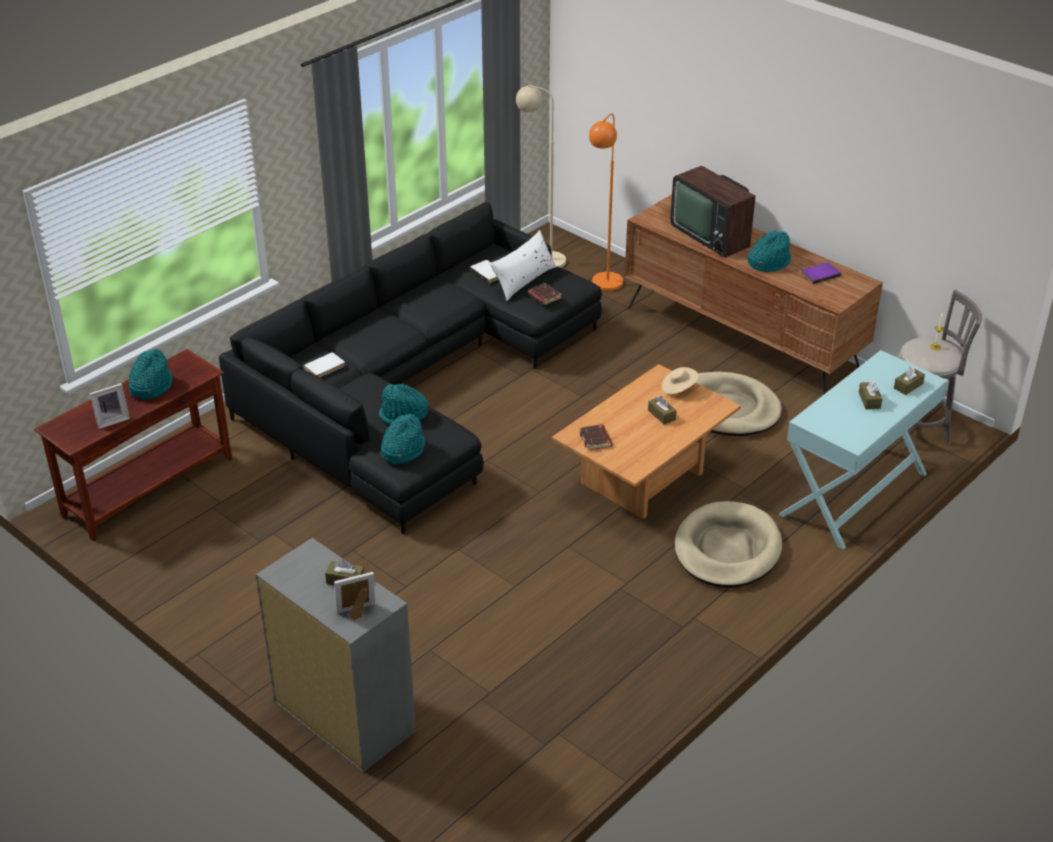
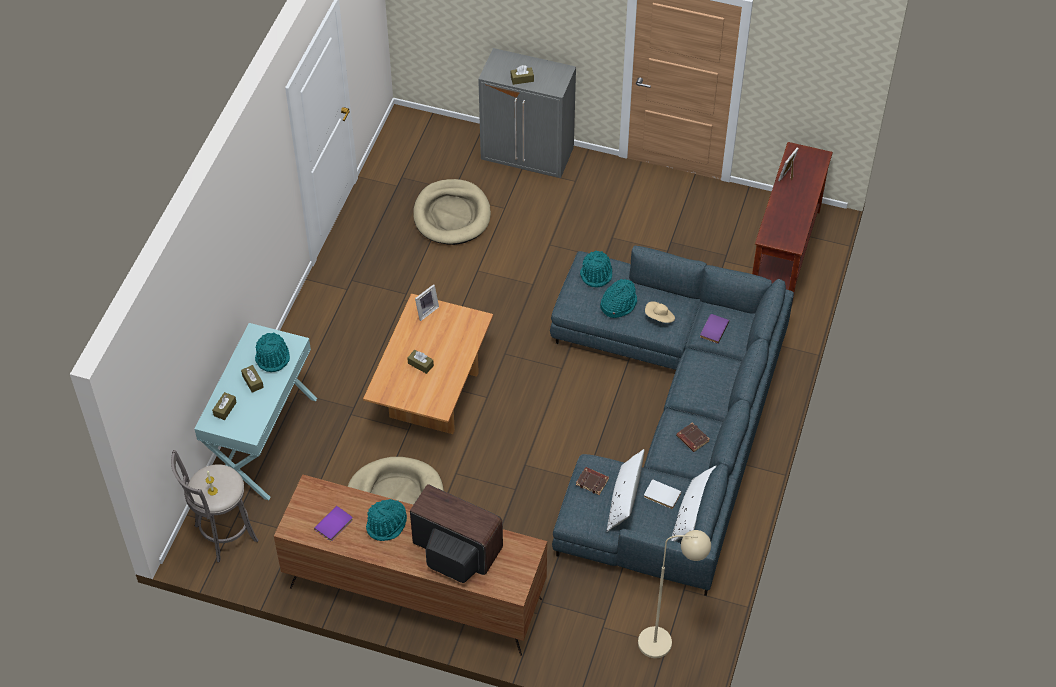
camera: 155 degrees right, 15 degrees up
(151, 386) = (792, 211): turquoise hat -> turquoise hat (273, 357)
(325, 367) = (713, 329): white book -> purple book
(357, 612) = (501, 64): picture frame -> picture frame (426, 311)
(414, 385) = (670, 423): black sofa -> blue sofa
(471, 260) = (691, 514): none -> white pillow
(596, 440) = (458, 322): brown book -> brown book (692, 439)
(603, 288) = (580, 622): orange floor lamp -> none
(678, 388) = (419, 398): beige hat -> beige hat (659, 318)
(727, 549) = (344, 352): beige dog bed -> beige dog bed (452, 215)

